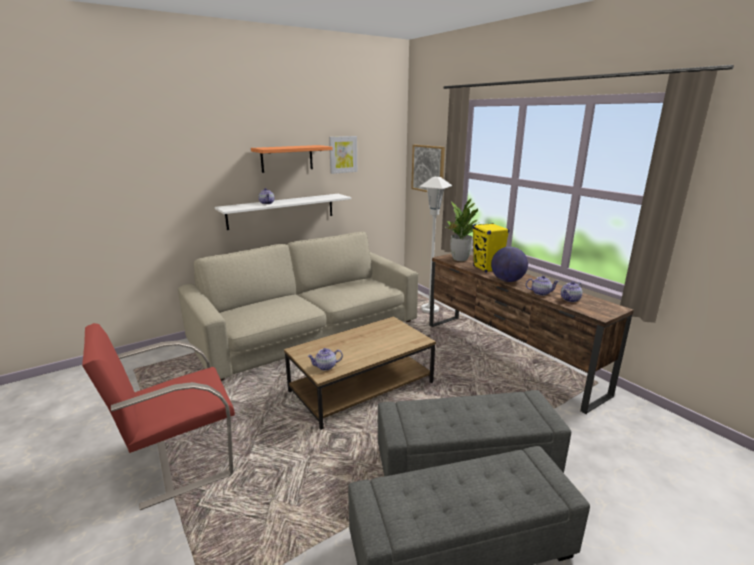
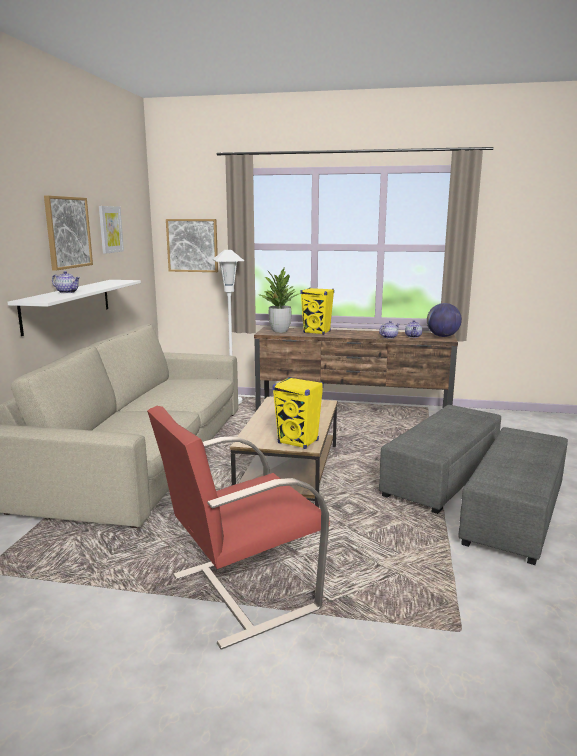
camera: 45 degrees left, 5 degrees down
(179, 460) = (241, 592): red armchair -> red armchair turned 45 degrees clockwise
(287, 158) = (67, 232): shelf -> picture
(325, 367) = (298, 442): teapot -> yellow speaker
(507, 280) = (350, 336): globe -> globe (442, 336)

